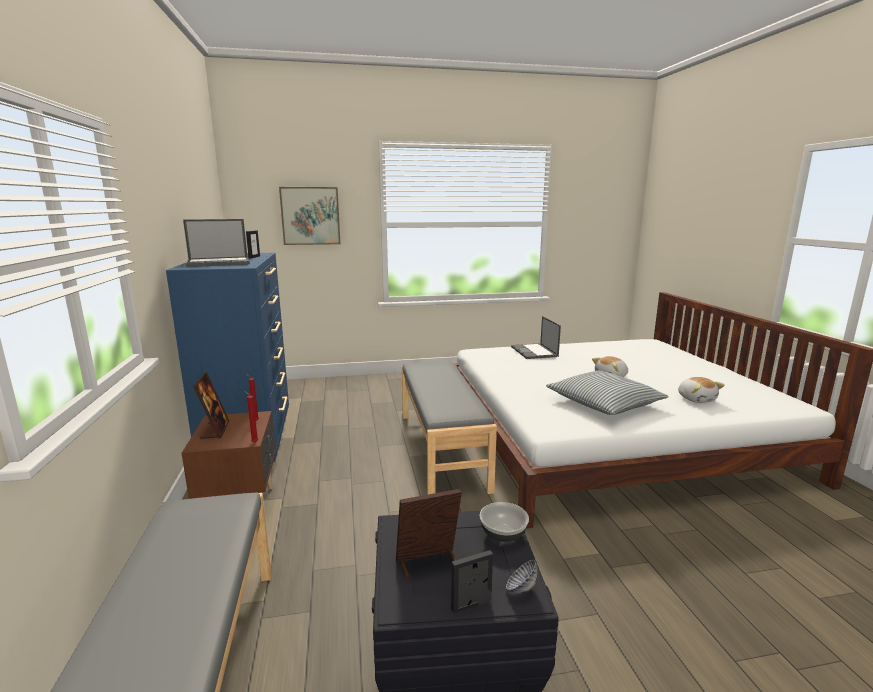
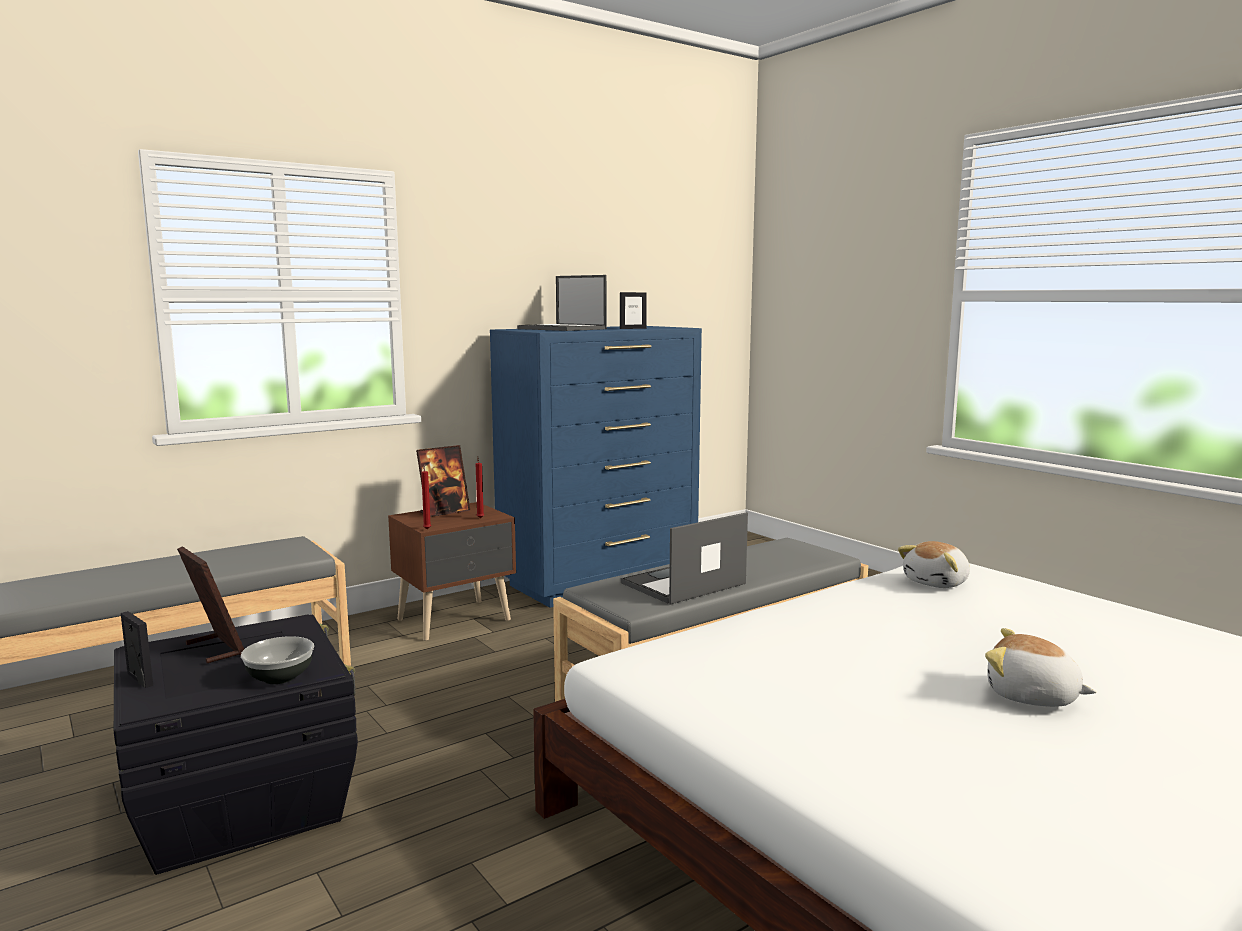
camera: 65 degrees right, 5 degrees down
(310, 216) = (849, 280): picture -> none
(521, 588) = (165, 700): bowl -> none
(534, 352) = (1044, 604): laptop -> laptop (682, 584)
(604, 403) = (825, 700): pillow -> none
(696, 399) = (1059, 827): plush toy -> plush toy (937, 583)

